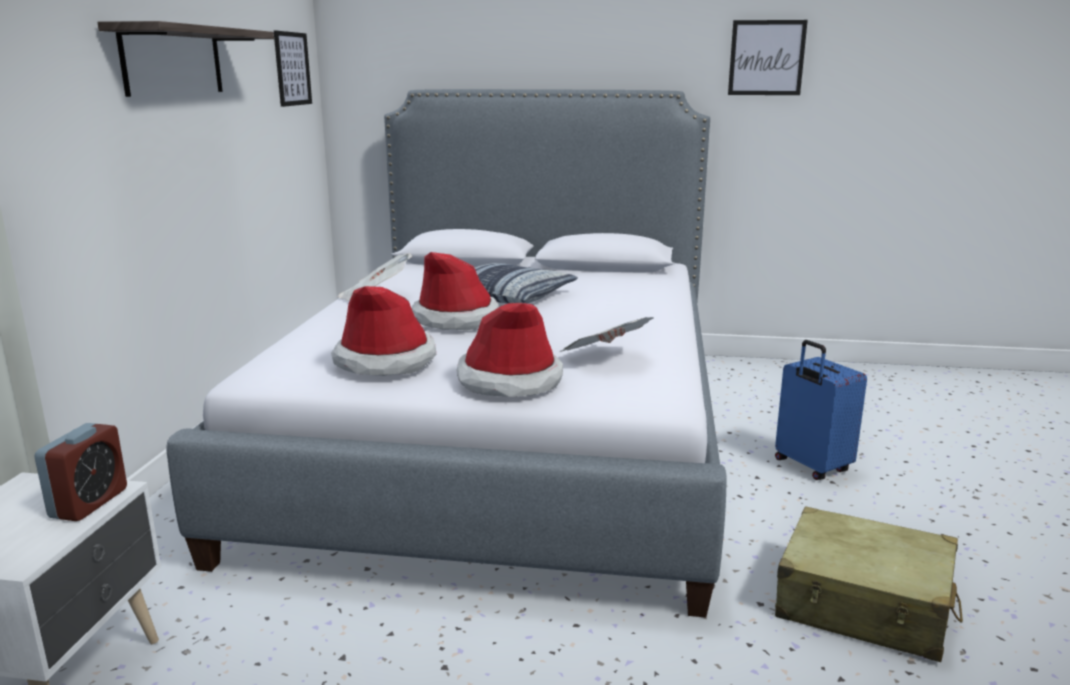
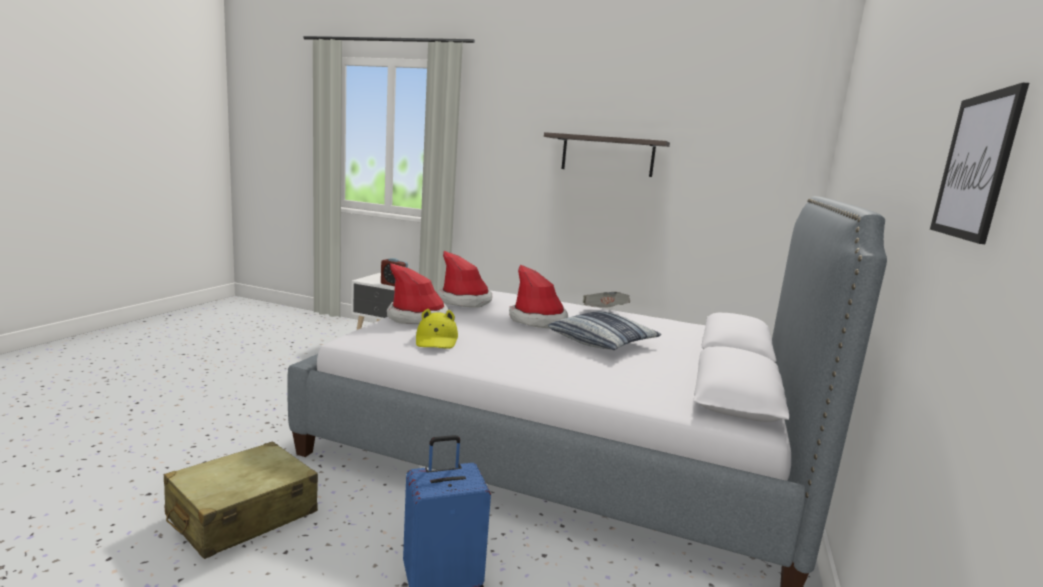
camera: 100 degrees right, 5 degrees down
(292, 69) = (767, 173): picture -> none
(604, 358) = (436, 340): newspaper -> yellow hat

